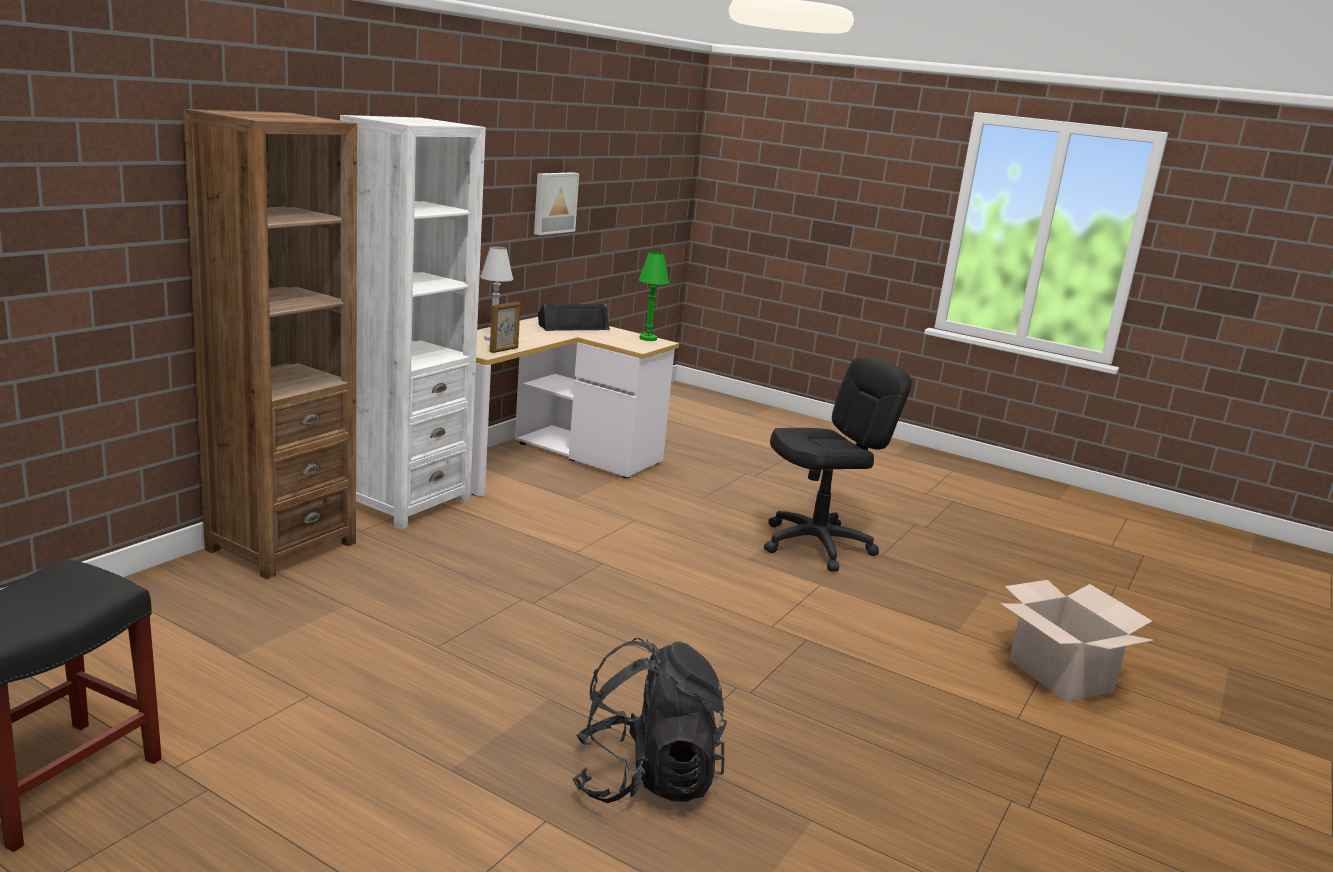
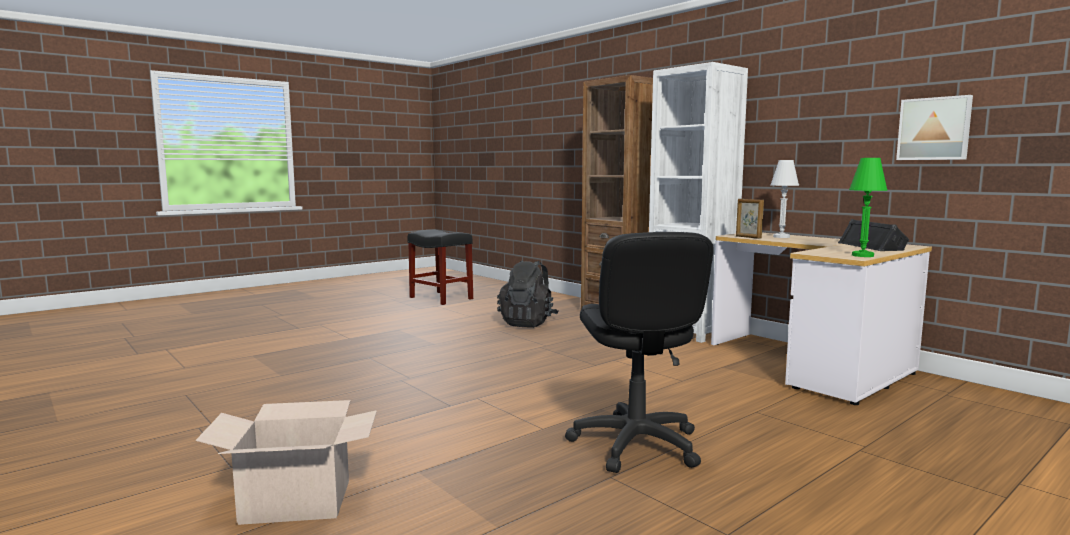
camera: 110 degrees right, 10 degrees down
(646, 779) = (353, 352): black backpack -> black backpack (528, 323)

